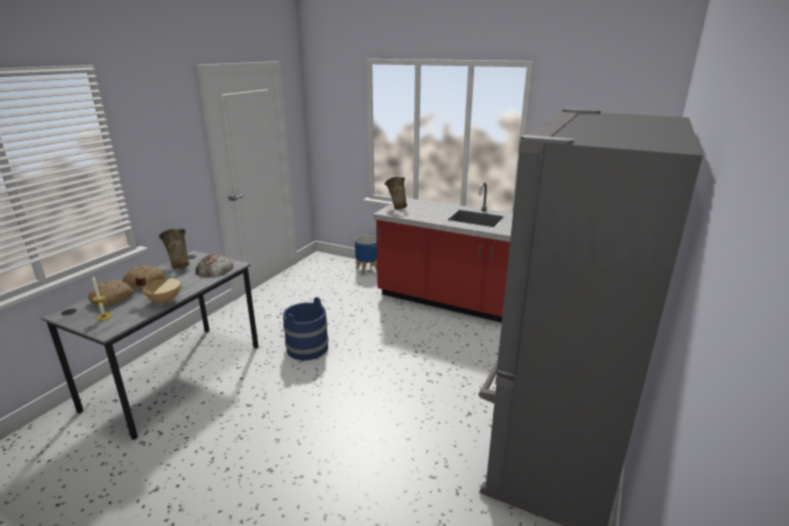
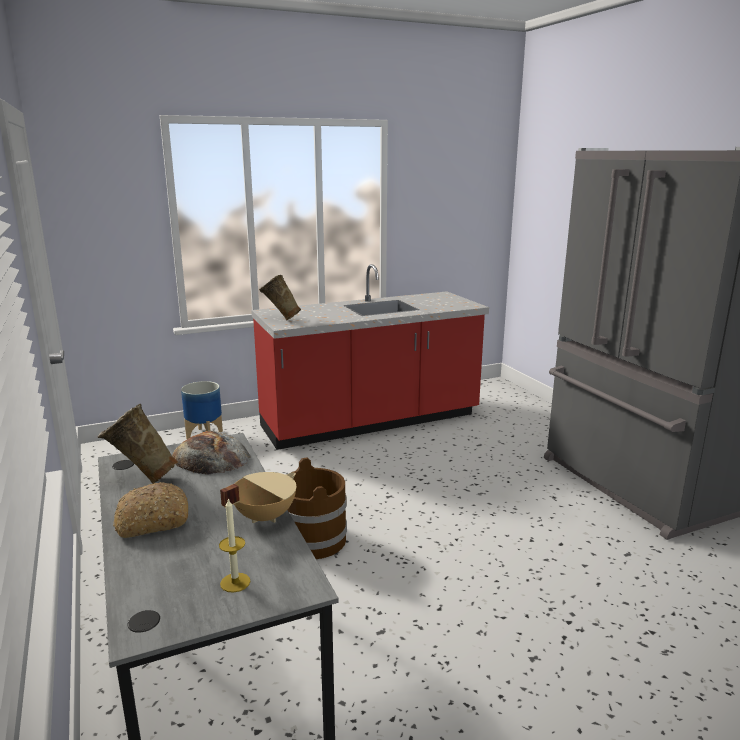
camera: 50 degrees left, 5 degrees down
(113, 298) = (168, 562): bread -> none
(307, 348) = (313, 539): blue bucket -> brown bucket

